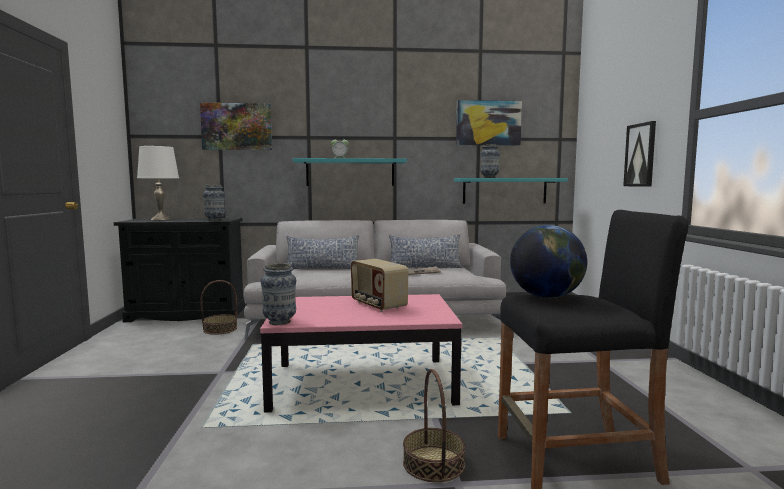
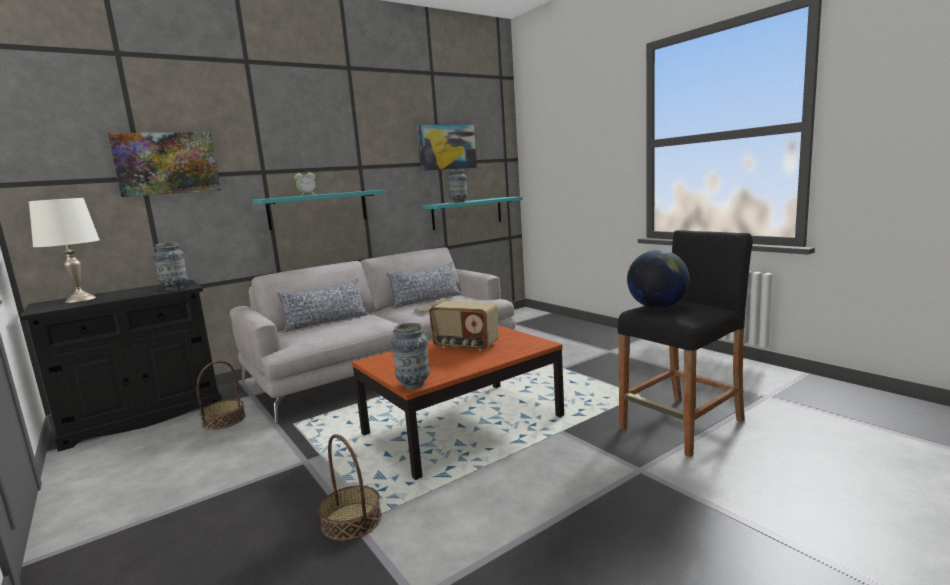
camera: 30 degrees left, 5 degrees up
(362, 383) = (463, 424): pink coffee table -> brown coffee table
(434, 463) = (606, 463): basket -> basket (352, 521)
(640, 155) = (597, 175): picture -> none

